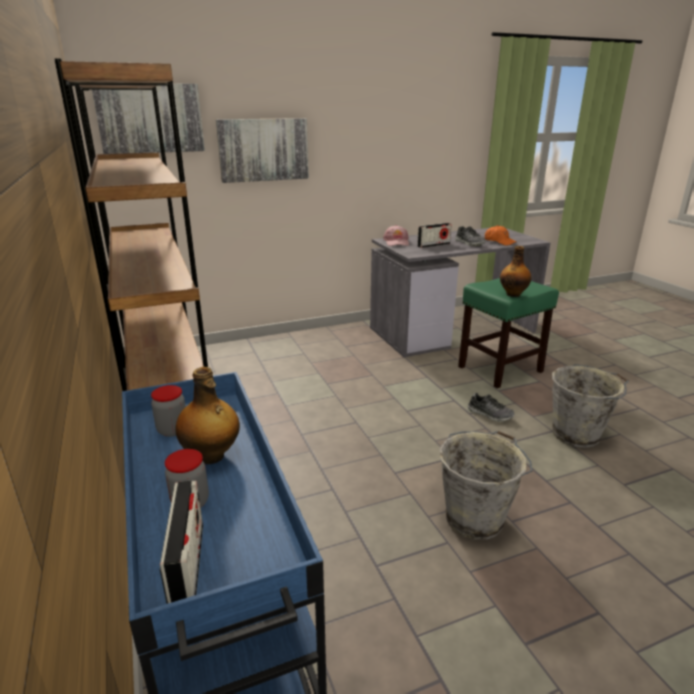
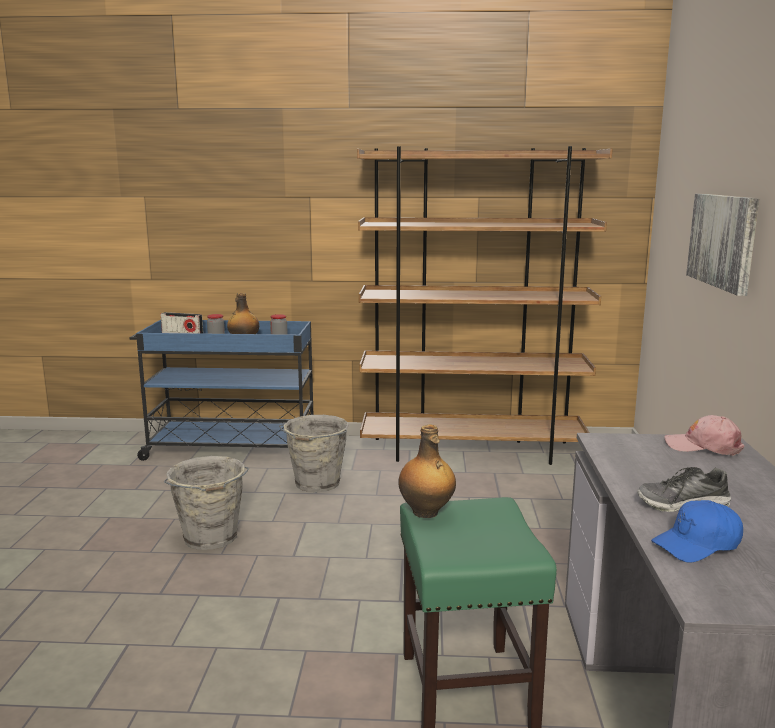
camera: 115 degrees right, 10 degrees down
(150, 118) = (676, 189): picture -> none
(433, 245) = (671, 469): radio -> none
(490, 414) = (343, 614): shoe -> none
(499, 241) = (698, 544): orange cap -> blue cap
(577, 434) = (231, 666): grey bucket -> grey bucket (316, 484)

